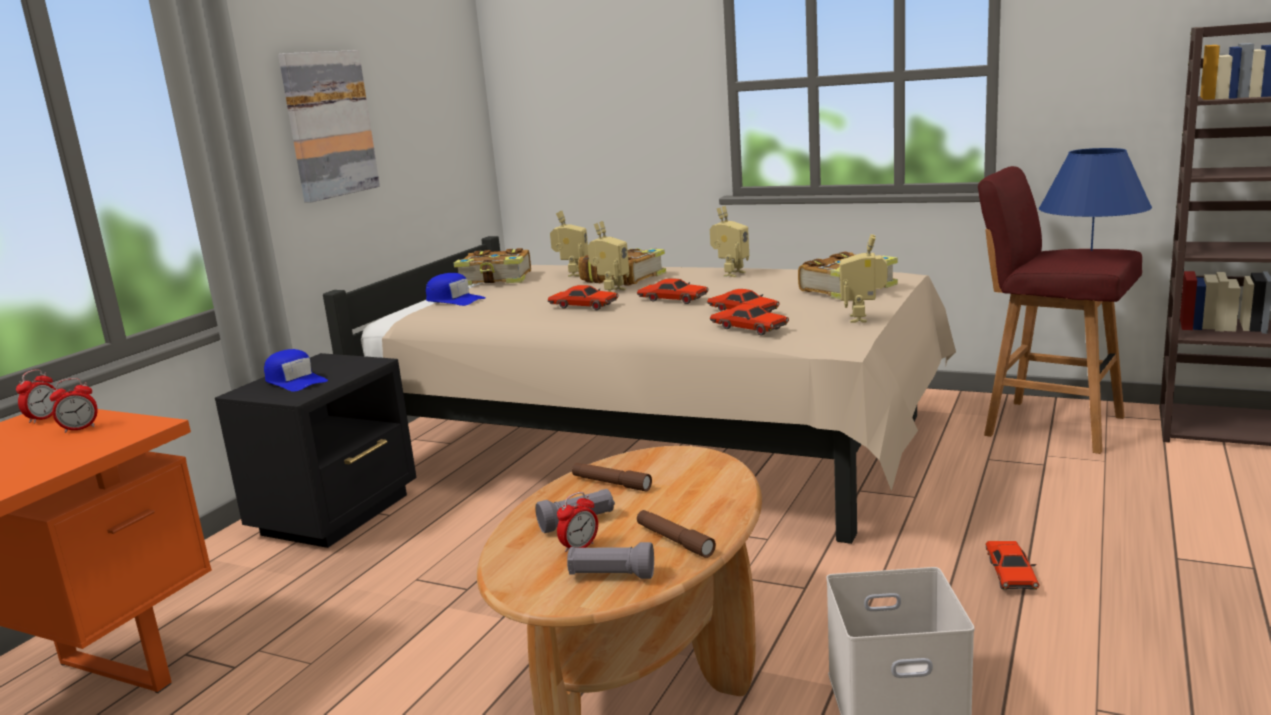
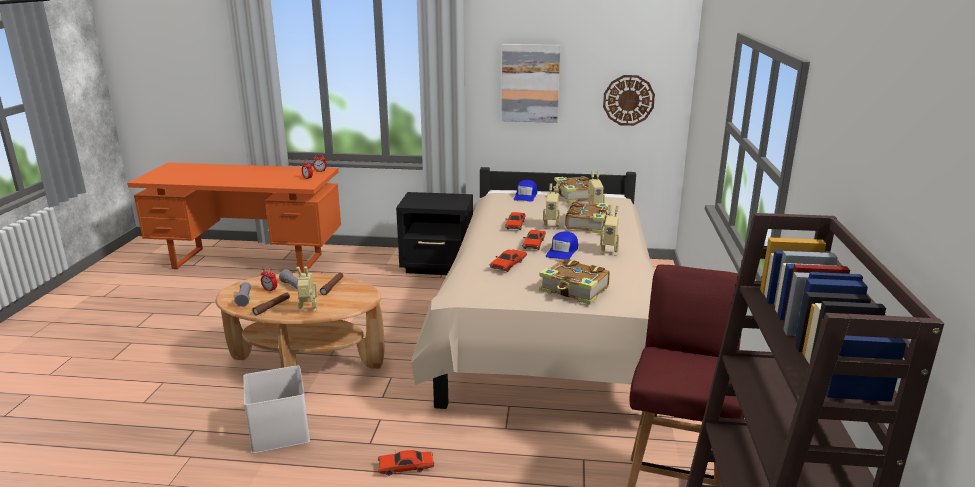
camera: 70 degrees right, 5 degrees up
(295, 381) = (429, 199): blue cap -> blue cap (562, 252)
(439, 134) = (628, 100): none -> wall clock
(748, 328) = (472, 270): red toy car -> none
(863, 318) = (497, 299): toy robot -> toy robot (308, 311)
(1092, 250) = (705, 373): blue table lamp -> none

